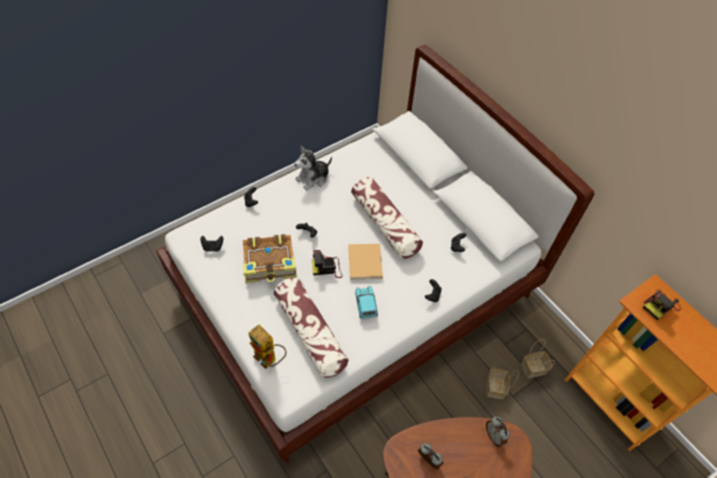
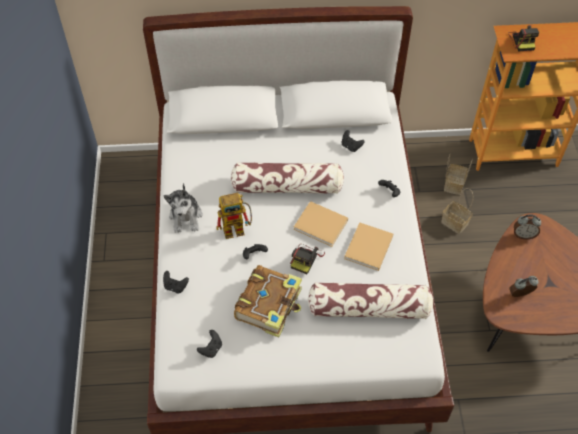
camera: 55 degrees left, 0 degrees up
(269, 360) = (378, 356): toy robot -> toy robot (238, 228)
(365, 305) = (368, 249): turquoise toy car -> beige book

